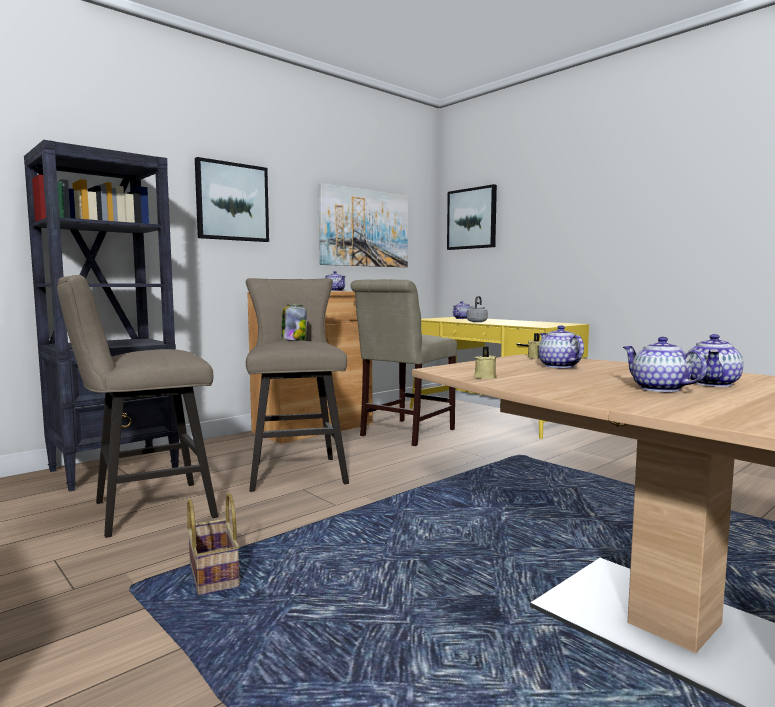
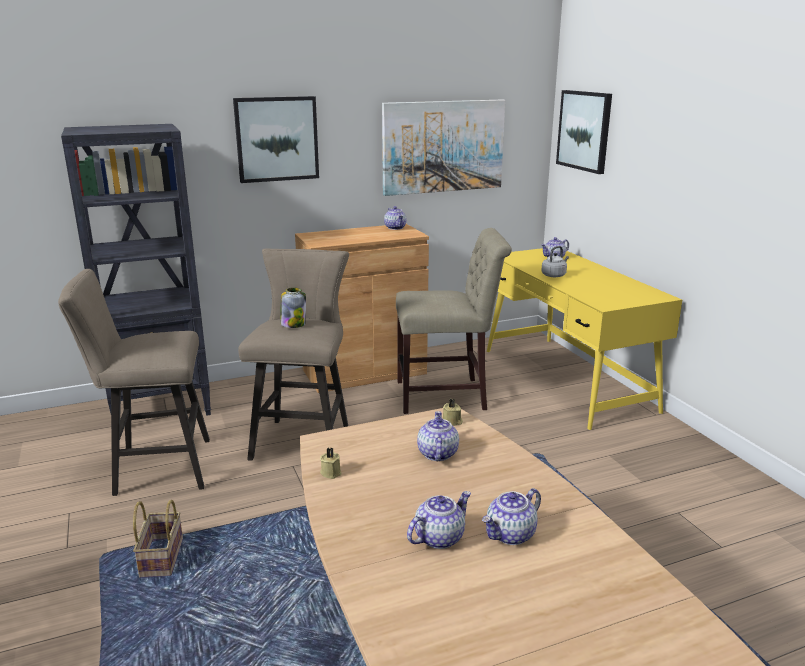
camera: 20 degrees right, 15 degrees up
(404, 433) = (447, 395): beige chair -> beige chair turned 150 degrees counterclockwise
(658, 389) = (439, 537): teapot -> teapot turned 60 degrees clockwise

